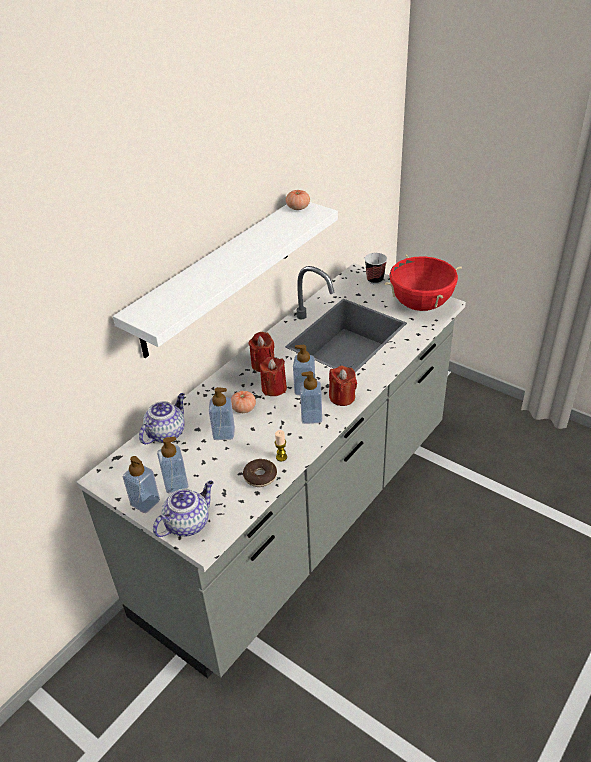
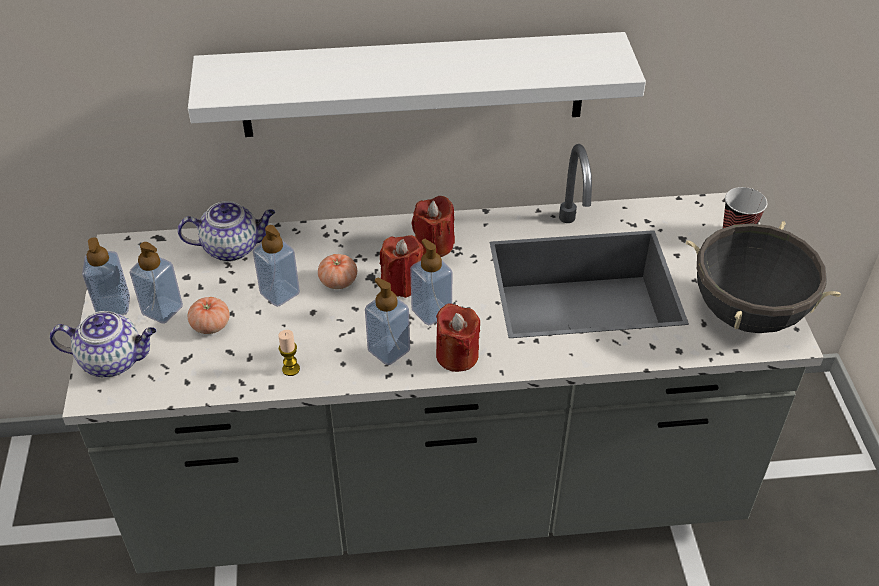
camera: 45 degrees right, 5 degrees up
(260, 477) = (240, 372): donut -> none
(298, 207) = (601, 46): tomato -> tomato (210, 325)
(420, 305) = (746, 313): red cooking pot -> black cooking pot

